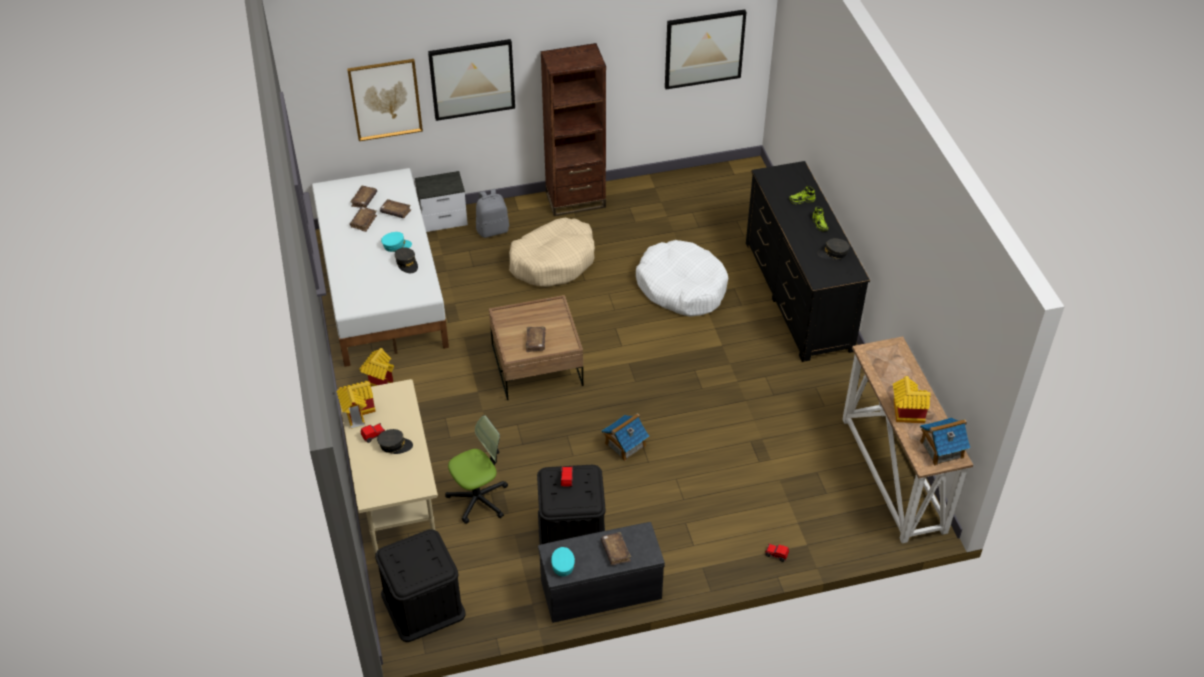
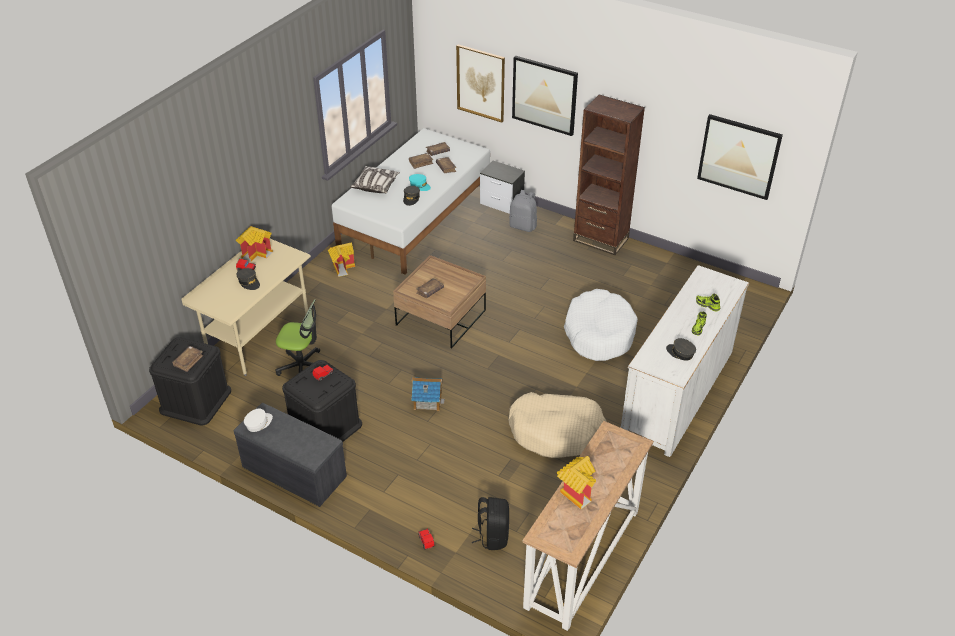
camera: 45 degrees right, 5 degrees down
(353, 272) = (375, 185): none -> pillow
(553, 261) = (535, 266): beige dog bed -> beige dog bed (556, 431)
(562, 564) = (258, 423): turquoise cap -> white cap
(615, 551) = (296, 440): brown book -> brown book (188, 361)
(798, 295) = (678, 392): black dresser -> white dresser
(816, 510) = (492, 536): none -> black backpack
(941, 449) = (566, 536): toy house -> none

